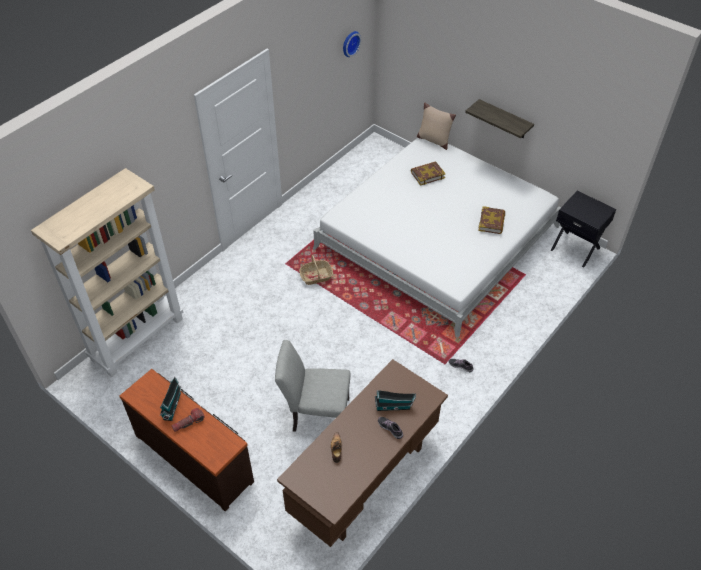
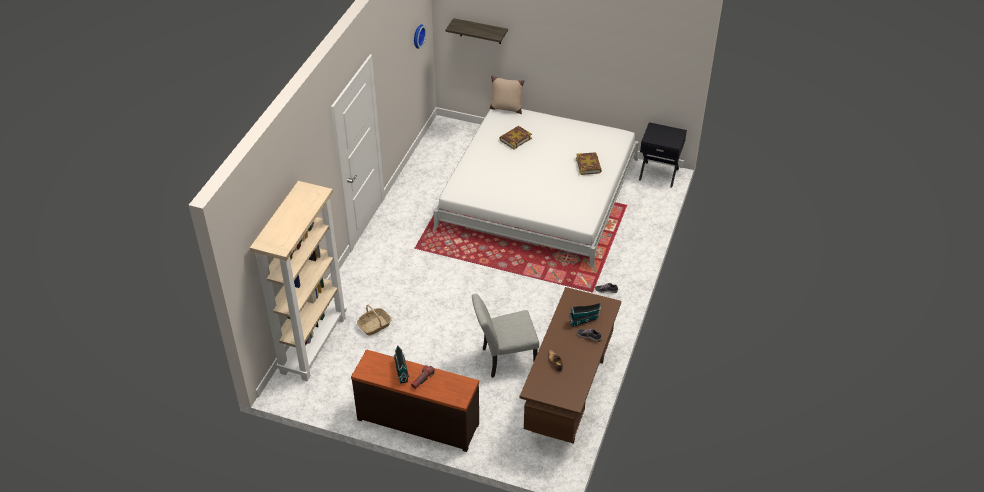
camera: 20 degrees left, 5 degrees down
(316, 276) = (448, 252): basket -> basket (374, 325)
(504, 119) = (571, 75): shelf -> shelf (480, 31)

